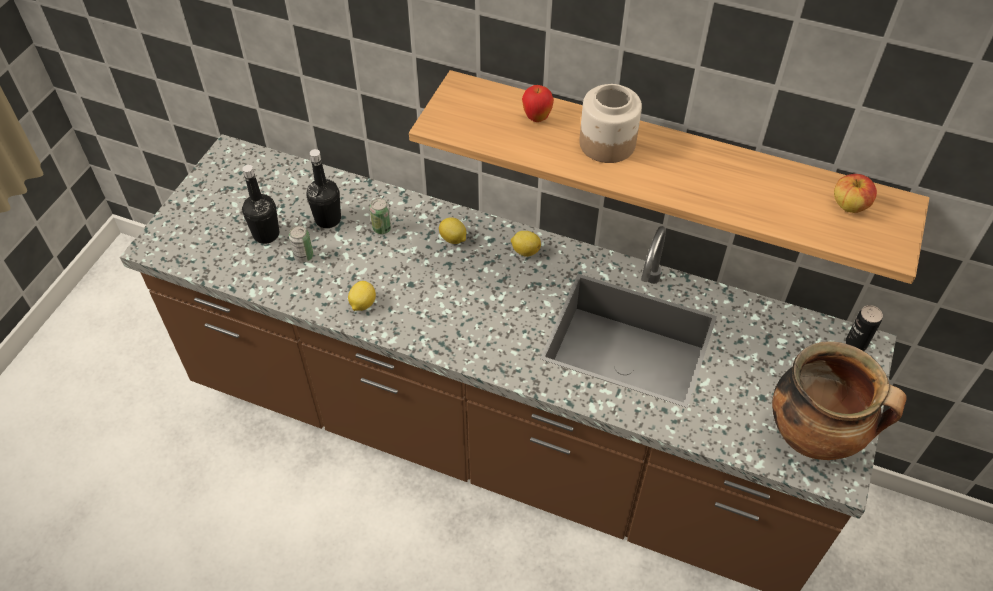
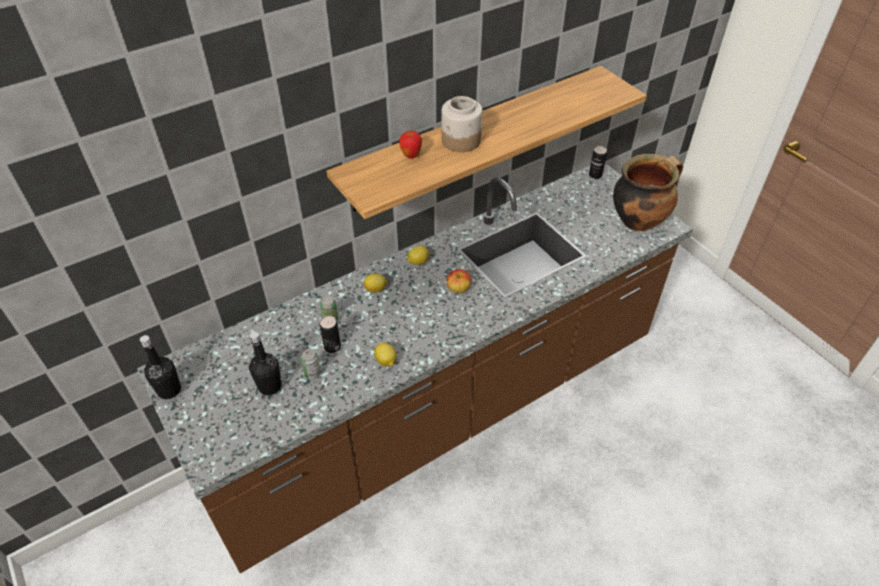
camera: 55 degrees left, 5 degrees down
(328, 219) = (292, 344): black bottle -> black bottle (169, 390)
(348, 251) = (332, 347): none -> can
(849, 206) = (585, 89): apple -> apple (458, 289)

